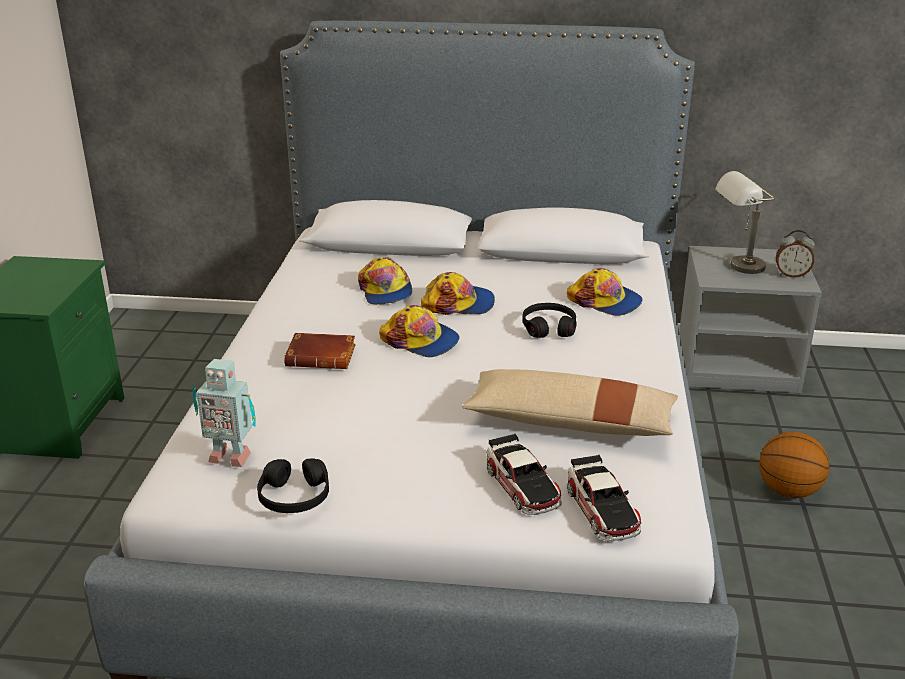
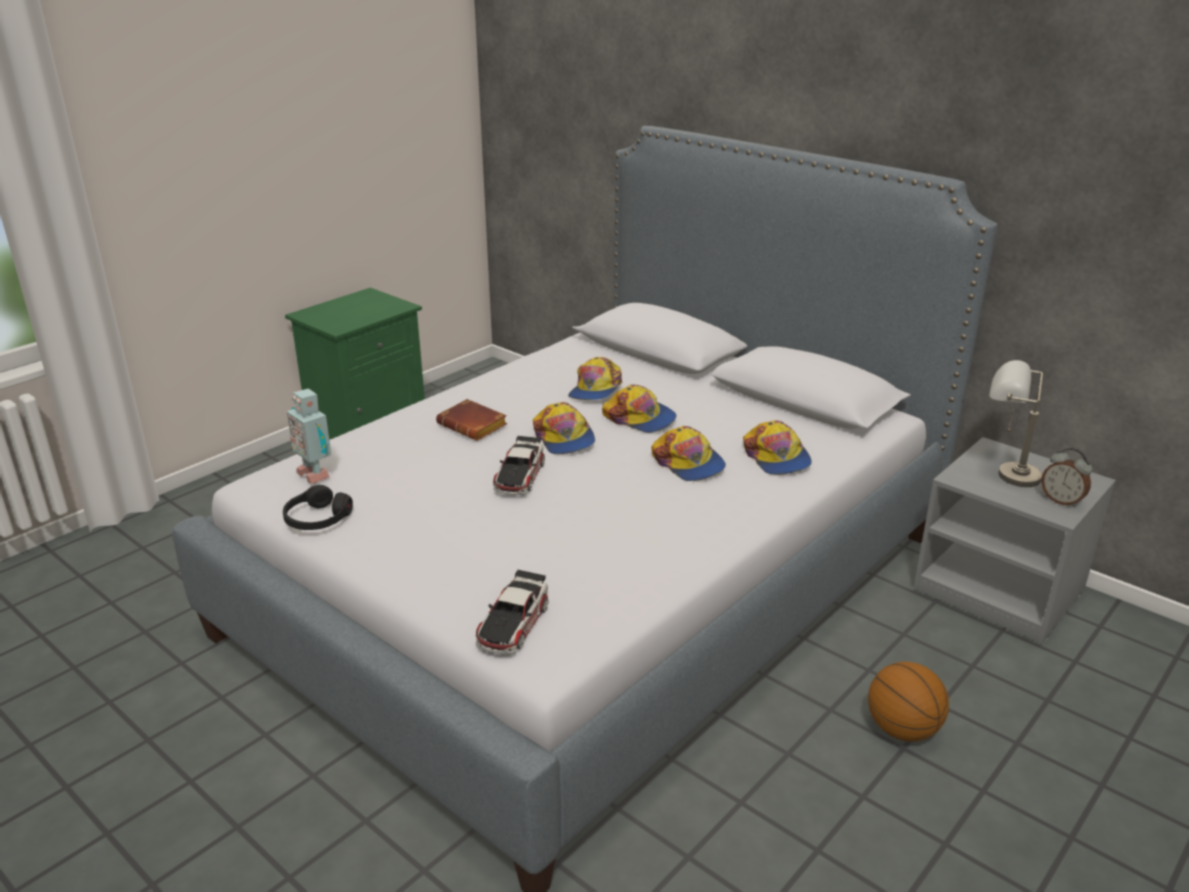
camera: 35 degrees right, 0 degrees up
(522, 485) = (479, 578): toy car -> toy car (519, 475)
(548, 328) = (688, 463): black headphones -> cap
(570, 422) = (590, 546): beige pillow -> none

